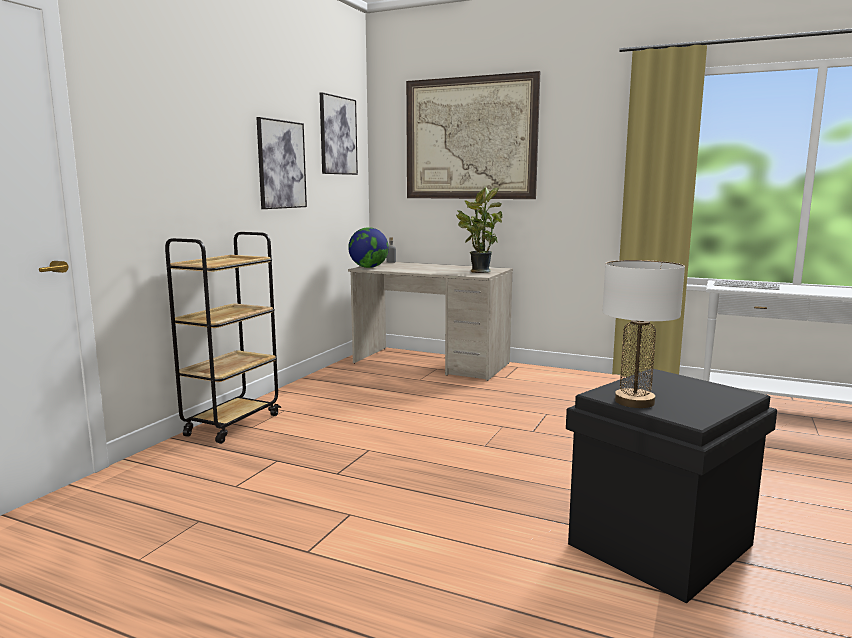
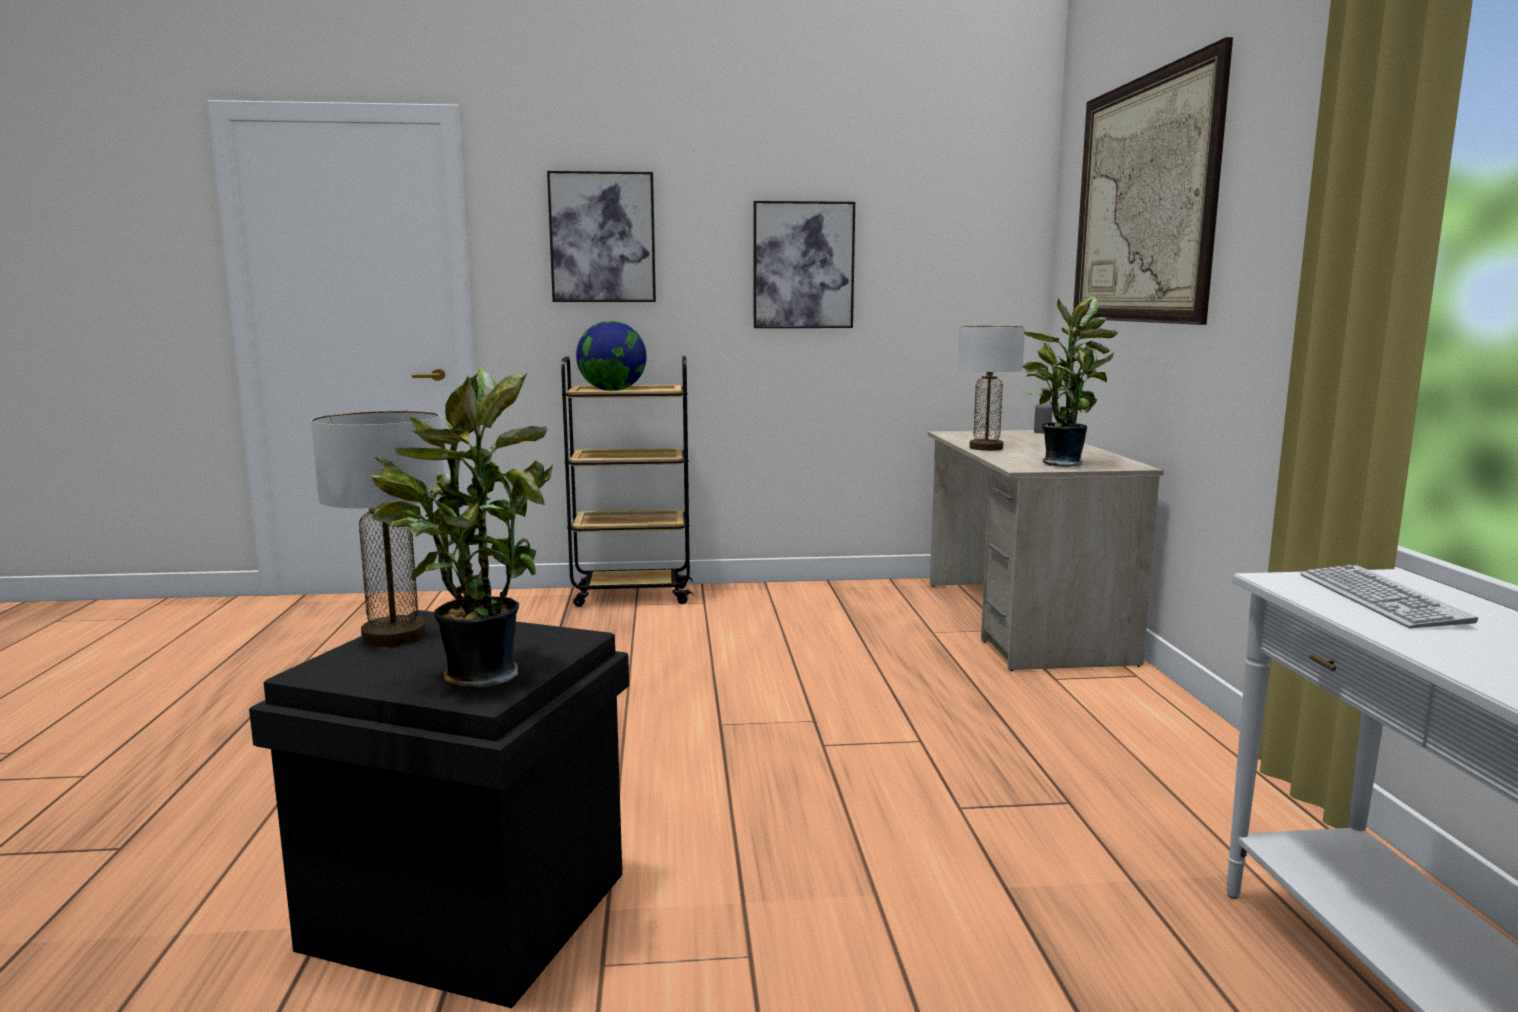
camera: 60 degrees right, 0 degrees up
(338, 135) = (955, 214): picture -> picture (602, 237)
(369, 267) = (961, 433): globe -> globe (612, 390)
(420, 271) = (986, 448): none -> table lamp
(714, 393) = (474, 676): none -> potted plant

